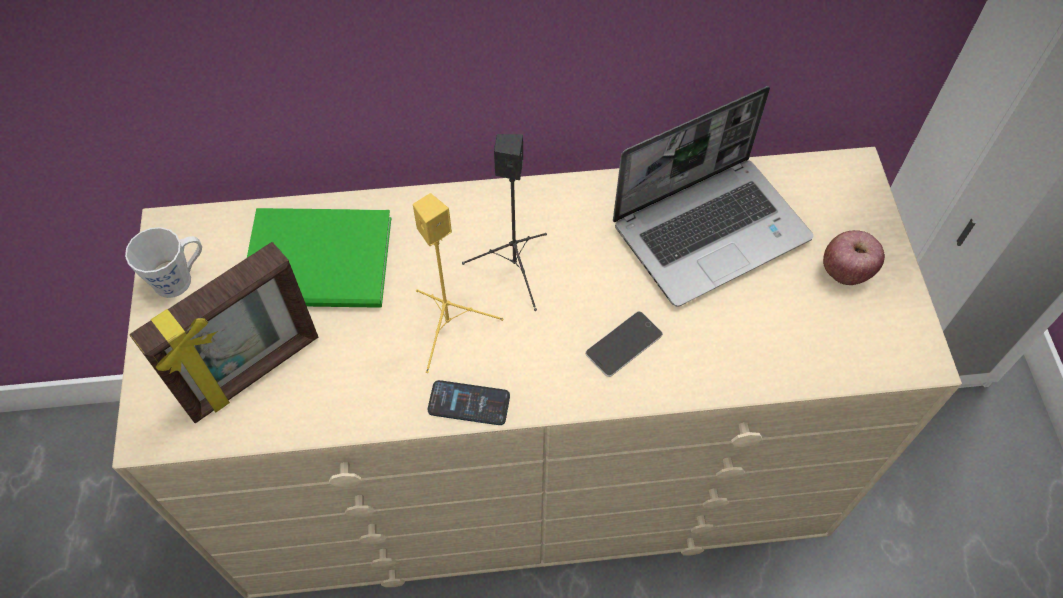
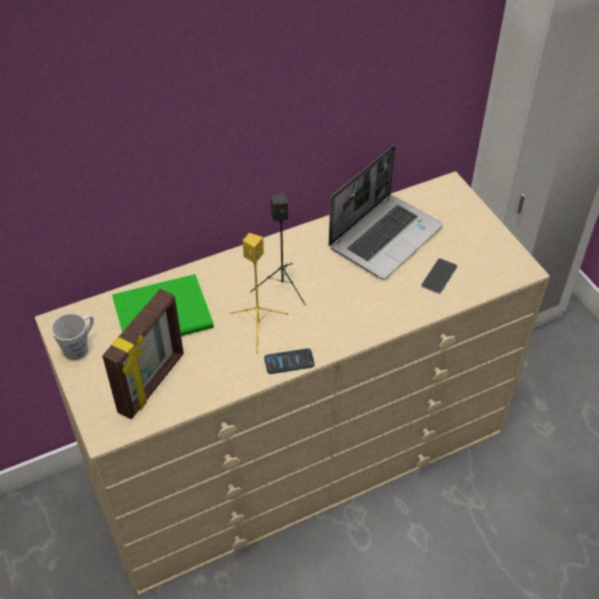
camera: 20 degrees left, 10 degrees down
(624, 344) = (362, 307): phone -> phone (439, 276)
(845, 271) = (467, 237): apple -> none

